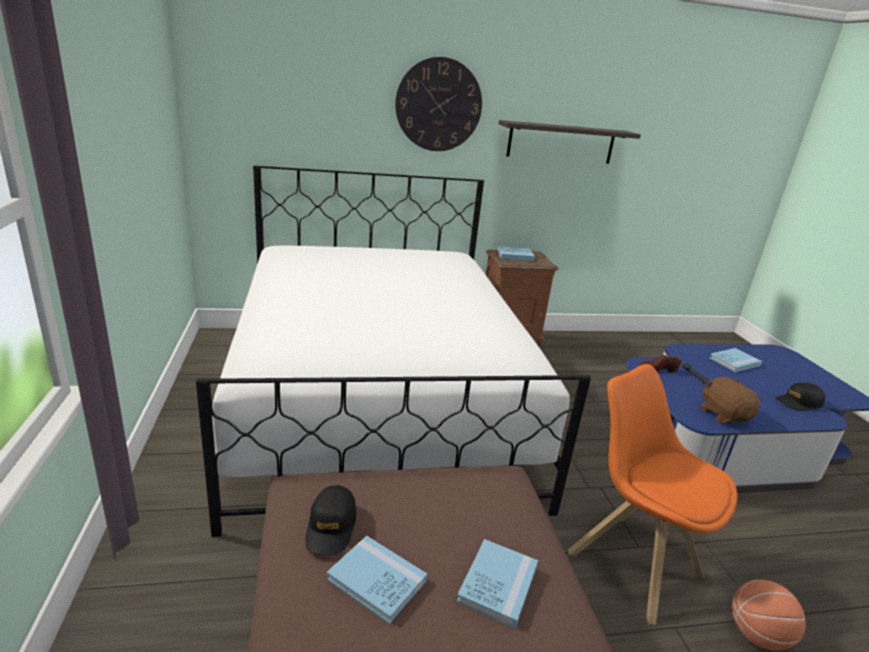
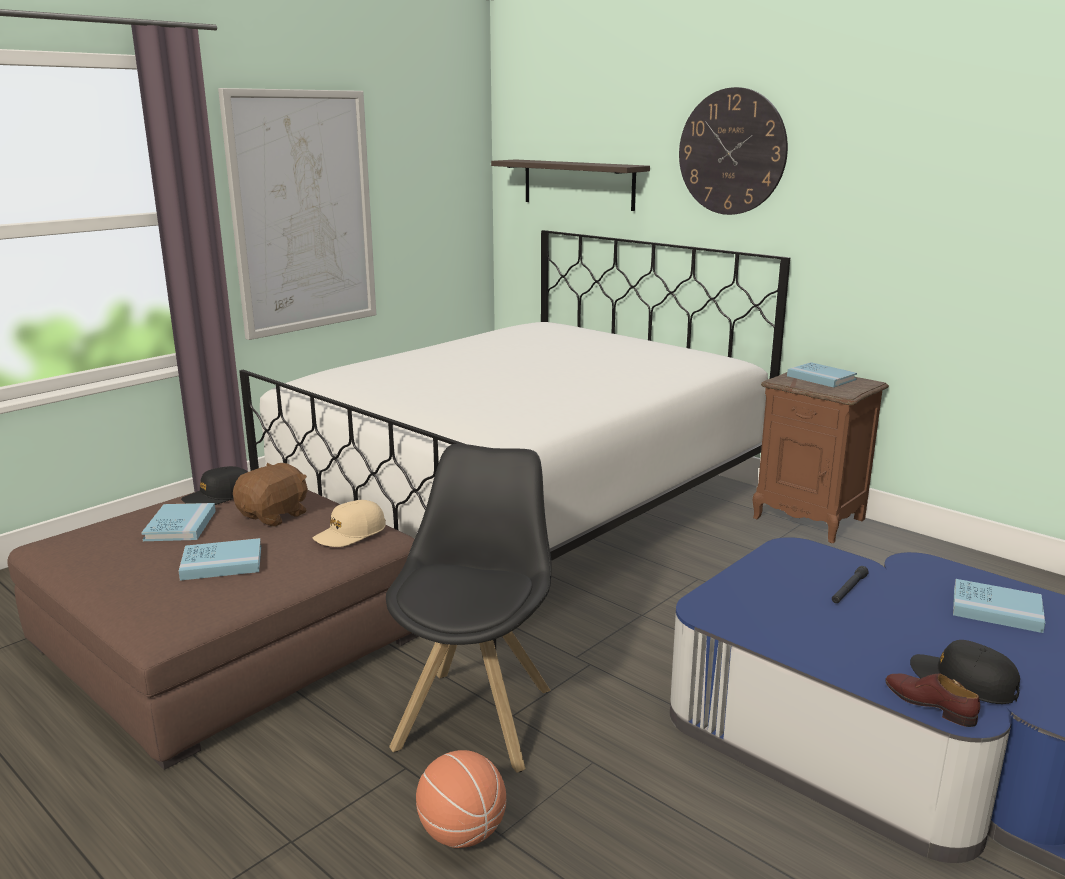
camera: 55 degrees right, 5 degrees down
(106, 172) = (303, 212): none -> picture
(500, 489) = (350, 534): none -> beige cap
(561, 143) = (916, 201): shelf -> shelf (578, 184)
(633, 563) = (476, 718): orange chair -> black chair
(657, 369) = (806, 560): brown shoe -> brown shoe (929, 704)
(723, 415) = (764, 624): brown plush toy -> brown plush toy (275, 516)

